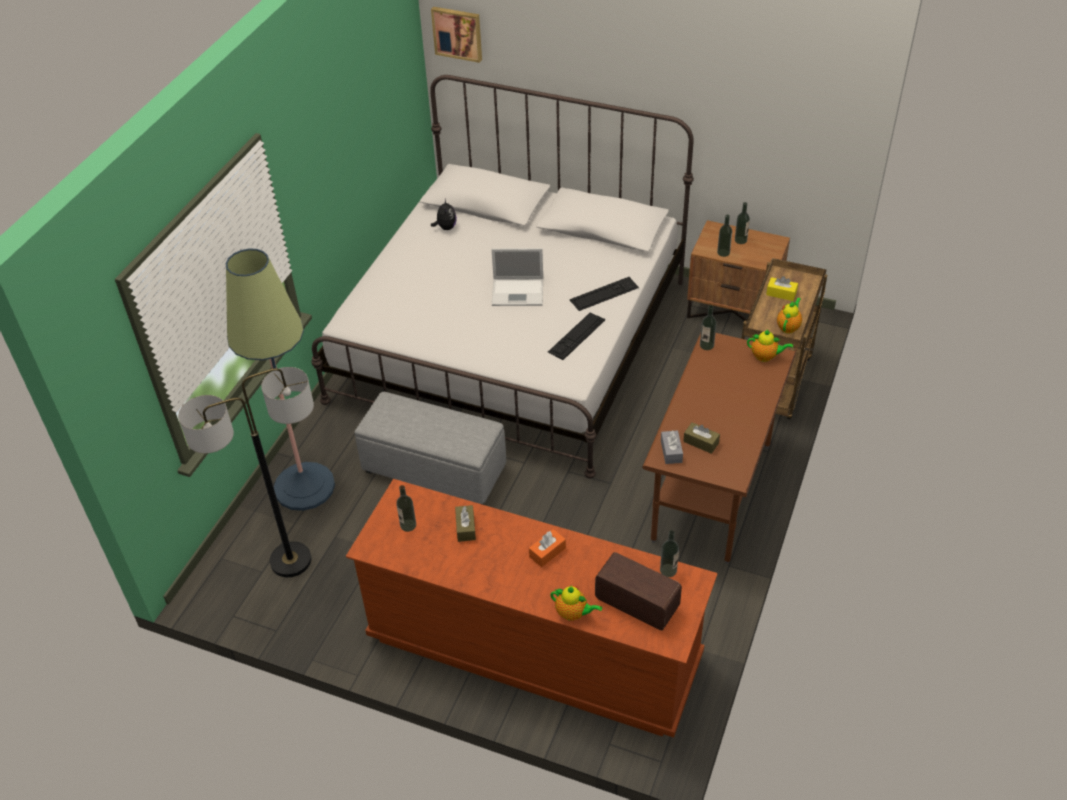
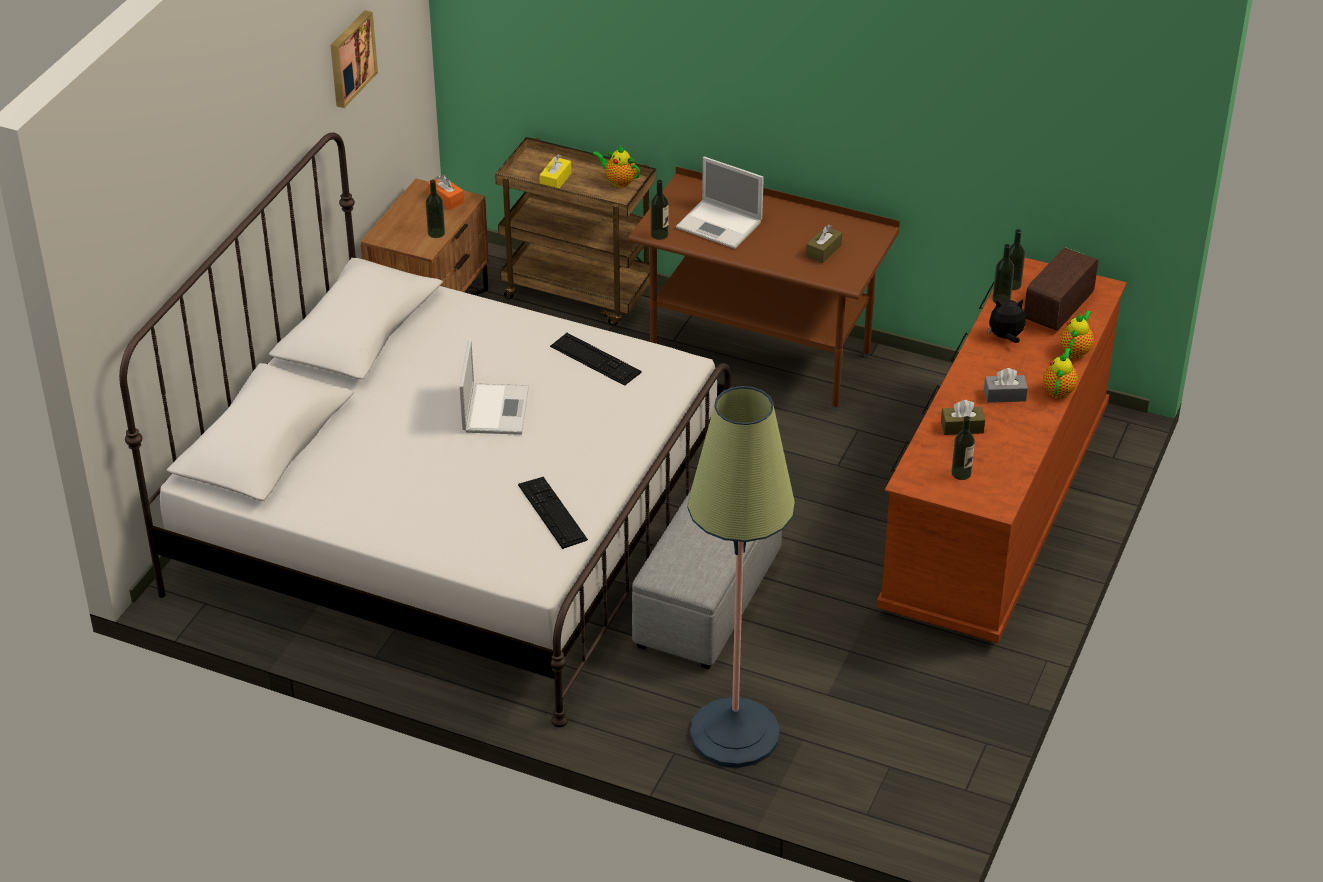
camera: 90 degrees left, 5 degrees down
(290, 560) = (869, 738): floor lamp -> none
(446, 227) = (324, 481): plush toy -> plush toy (1005, 337)
(458, 33) = (116, 269): picture -> picture (350, 58)
(547, 552) = (994, 366): orange tissue box -> orange tissue box (446, 199)
(604, 294) = (512, 332): keyboard -> keyboard (552, 512)
(671, 451) = (838, 273): grey tissue box -> grey tissue box (1004, 395)
(726, 379) = (720, 225): none -> laptop
(740, 240) = (412, 217): bottle -> bottle (1001, 299)
(765, 357) = (684, 194): teapot -> teapot (1059, 390)

